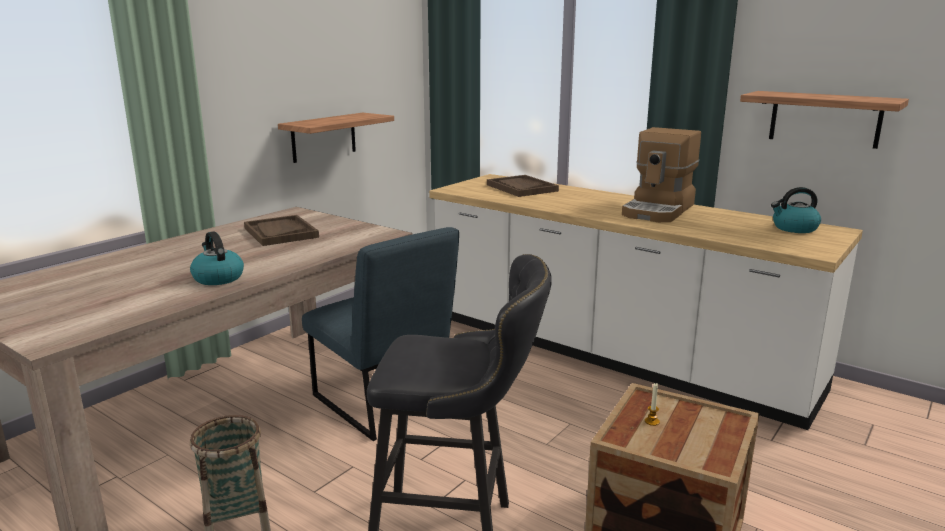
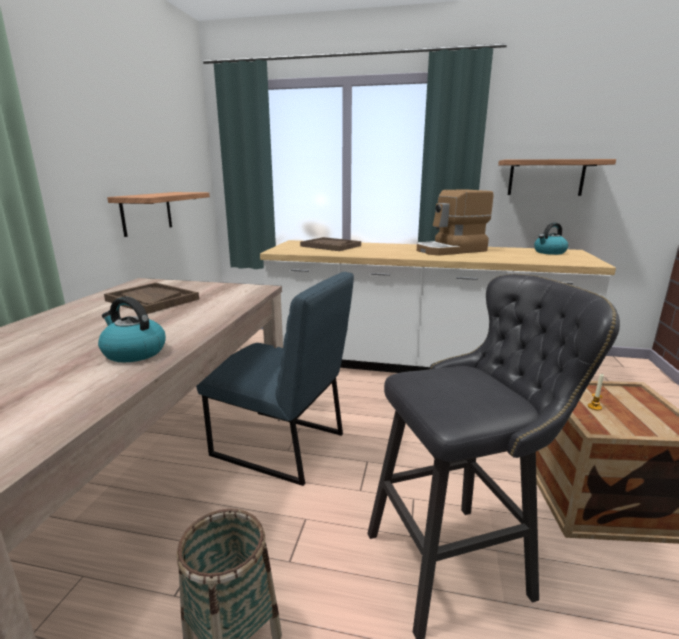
camera: 25 degrees left, 0 degrees up
(659, 210) = (451, 250): coffee machine -> coffee machine turned 60 degrees clockwise

